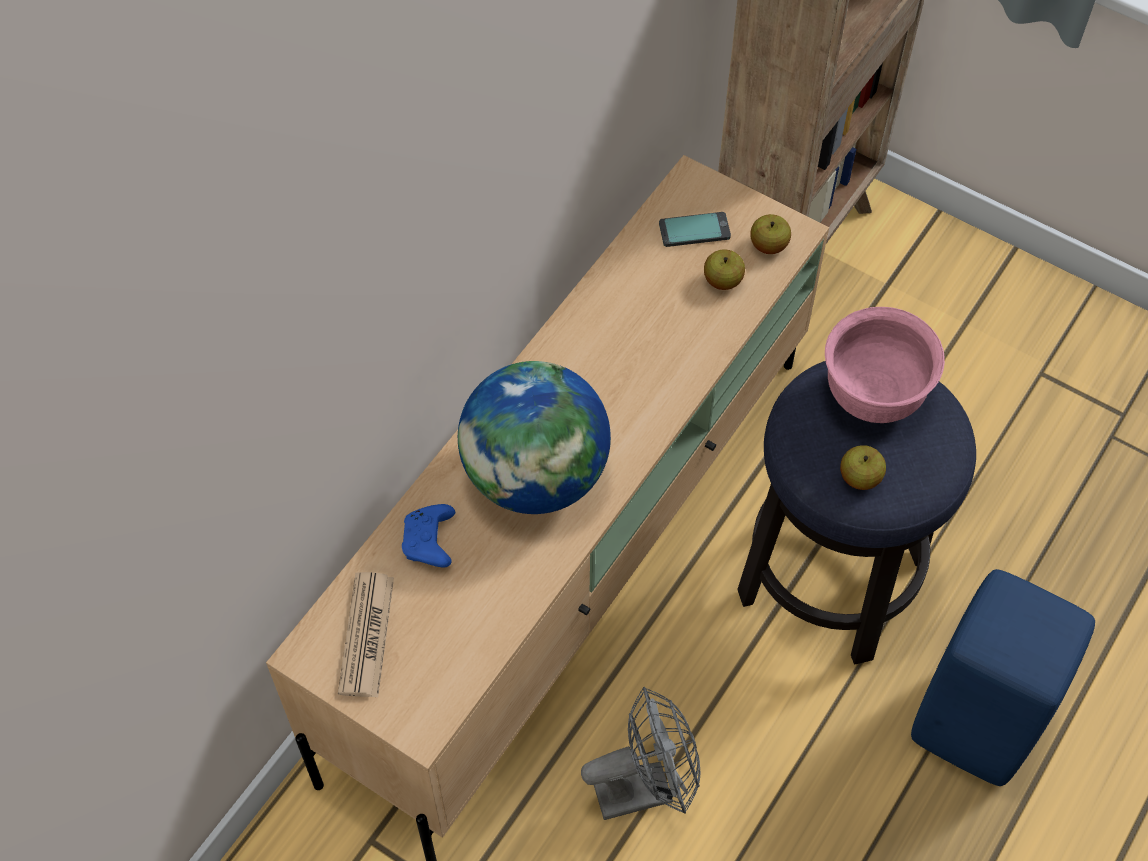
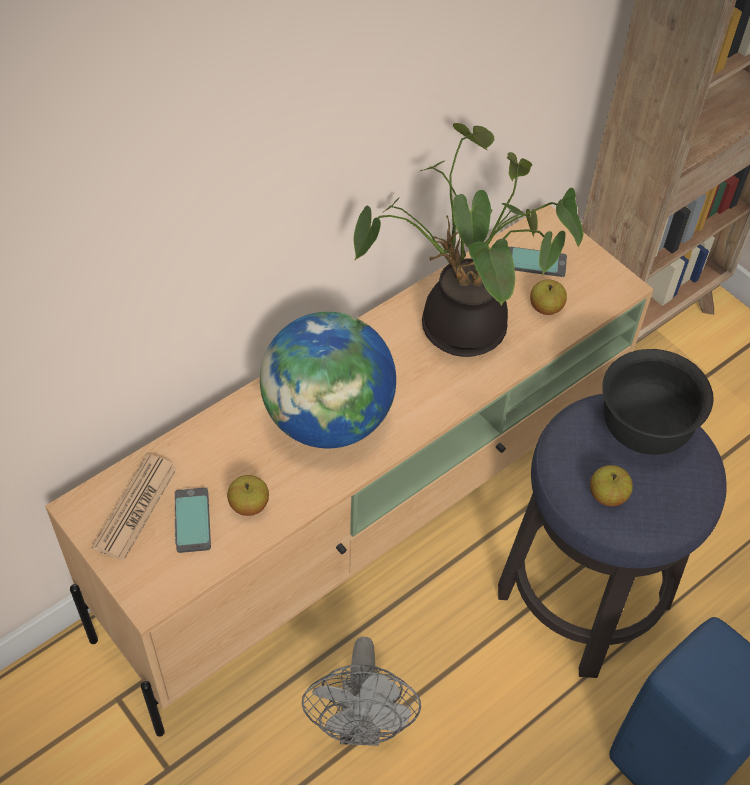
camera: 15 degrees right, 5 degrees down
(430, 542) = (219, 448): blue game controller -> none
(433, 631) = (192, 521): none -> phone
(637, 336) = (457, 332): none -> potted plant
(644, 787) = (361, 726): grey fan -> grey fan turned 90 degrees clockwise
(768, 245) = (595, 290): apple -> apple (249, 505)
(873, 395) = (643, 430): pink bowl -> black bowl

